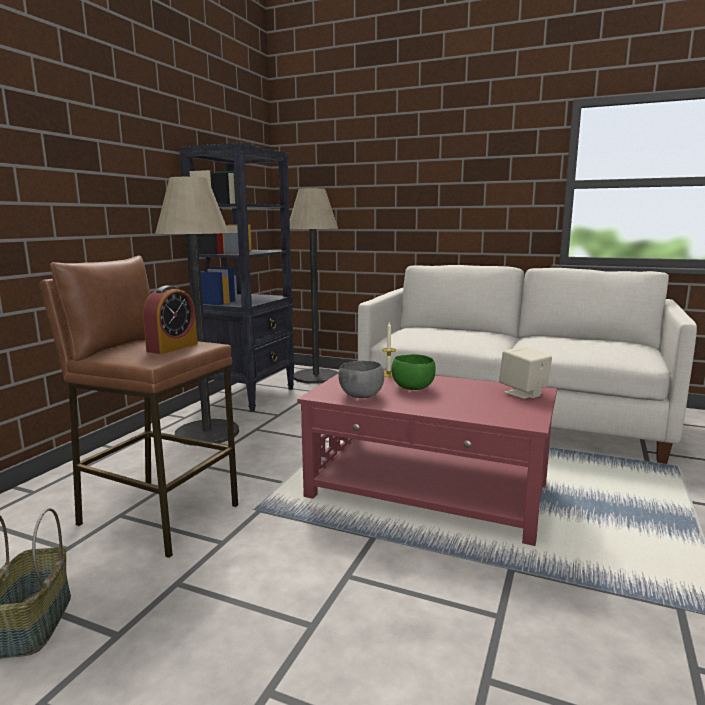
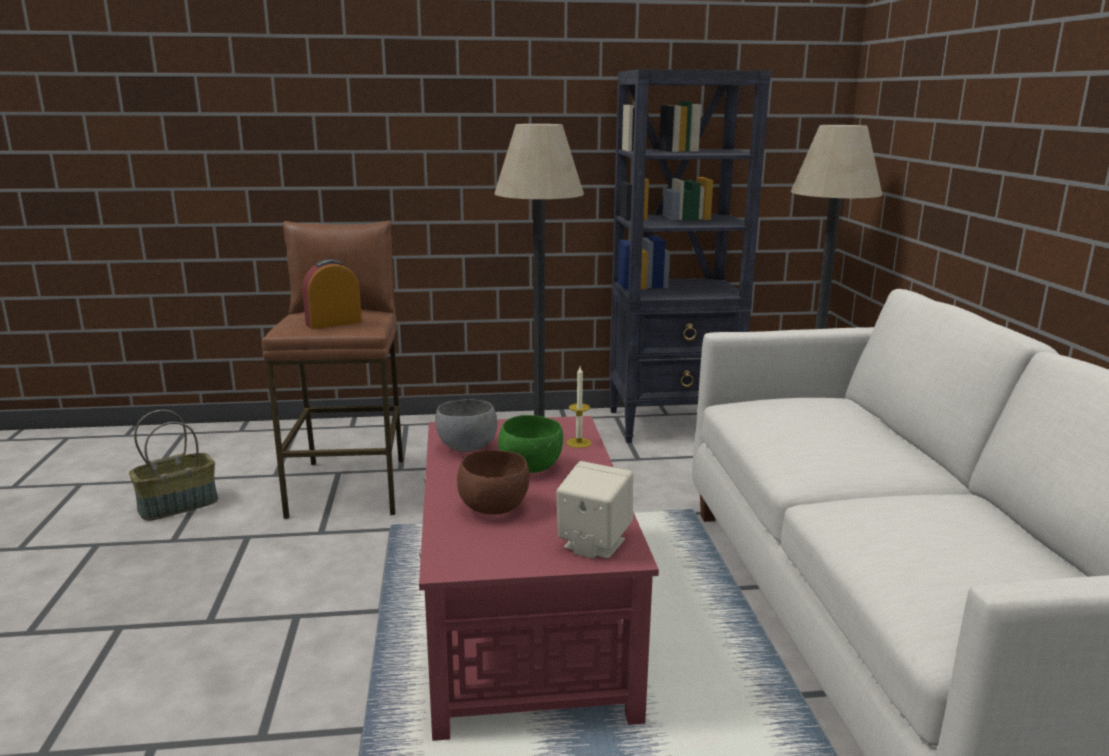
camera: 60 degrees right, 5 degrees up
(172, 347) = (333, 323): alarm clock -> alarm clock turned 150 degrees clockwise
(462, 403) = (495, 508): none -> brown bowl

